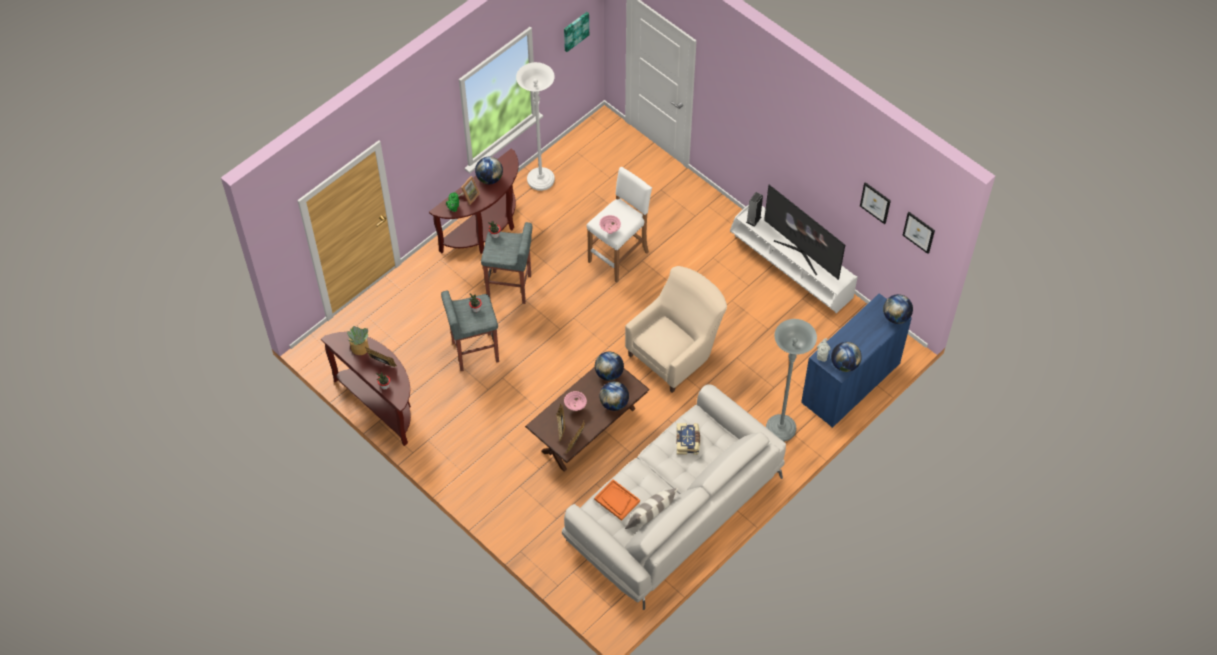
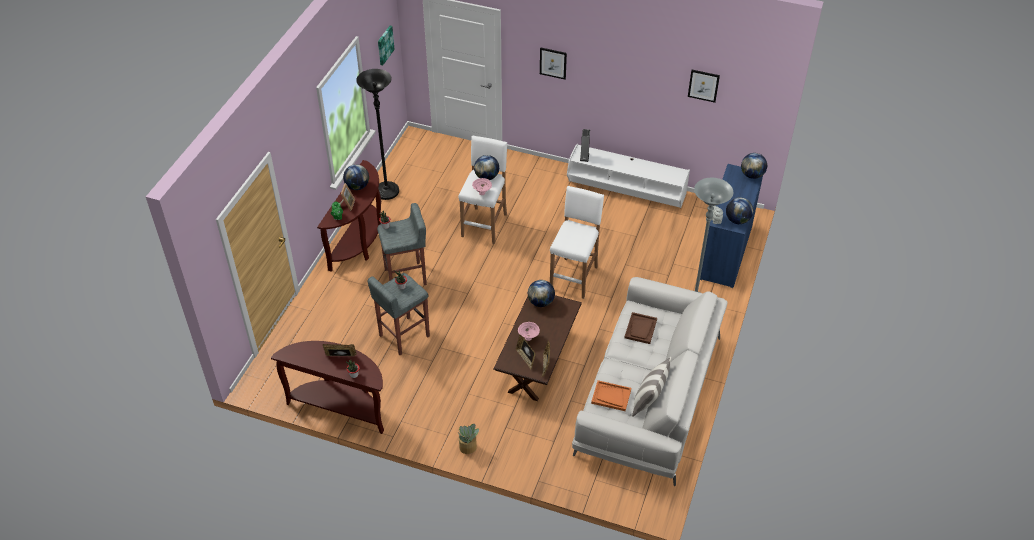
camera: 25 degrees left, 10 degrees down
(360, 348) = (313, 352): potted plant -> potted plant (468, 447)
(541, 180) = (387, 192): white floor lamp -> black floor lamp
(614, 403) = (559, 323): globe -> globe (487, 177)
(676, 352) = (574, 277): beige armchair -> white stool
(688, 441) = (640, 329): book -> brown tray
(801, 252) = (636, 167): television -> none
(919, 232) = (751, 93): picture -> picture (553, 63)

